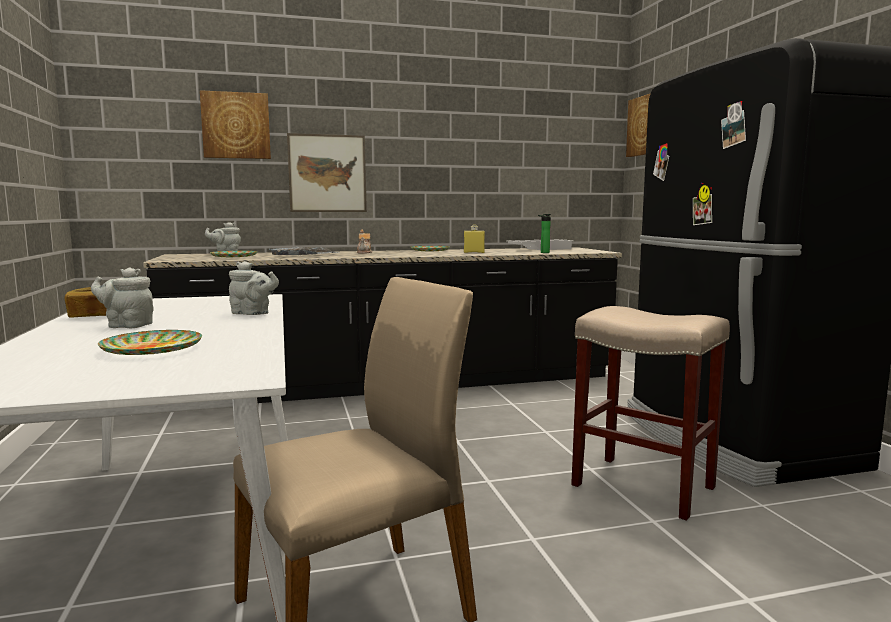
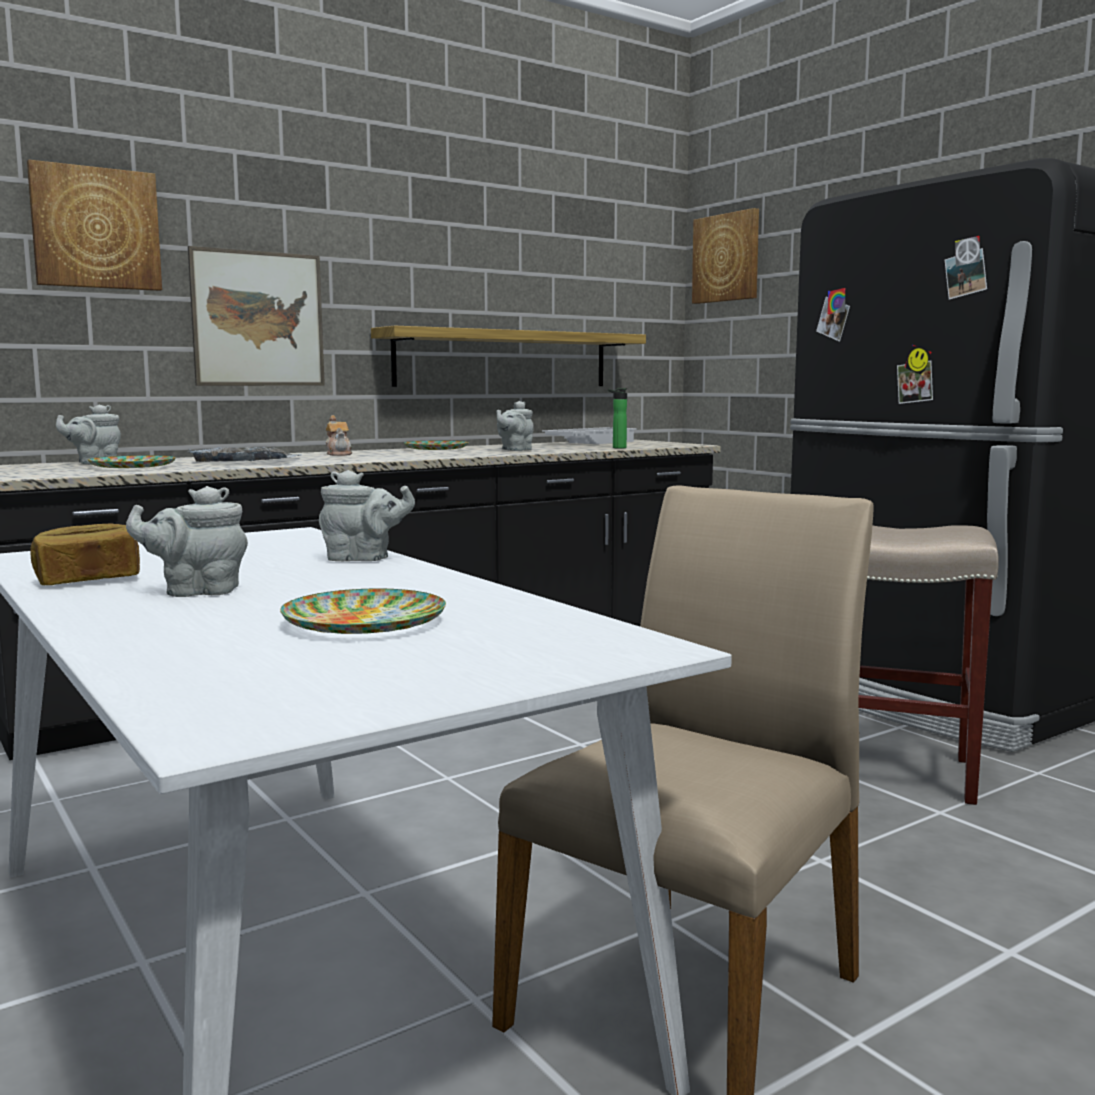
camera: 20 degrees left, 0 degrees up
(474, 252) = (515, 450): yellow bottle -> grey teapot
(486, 195) = (503, 359): none -> shelf

